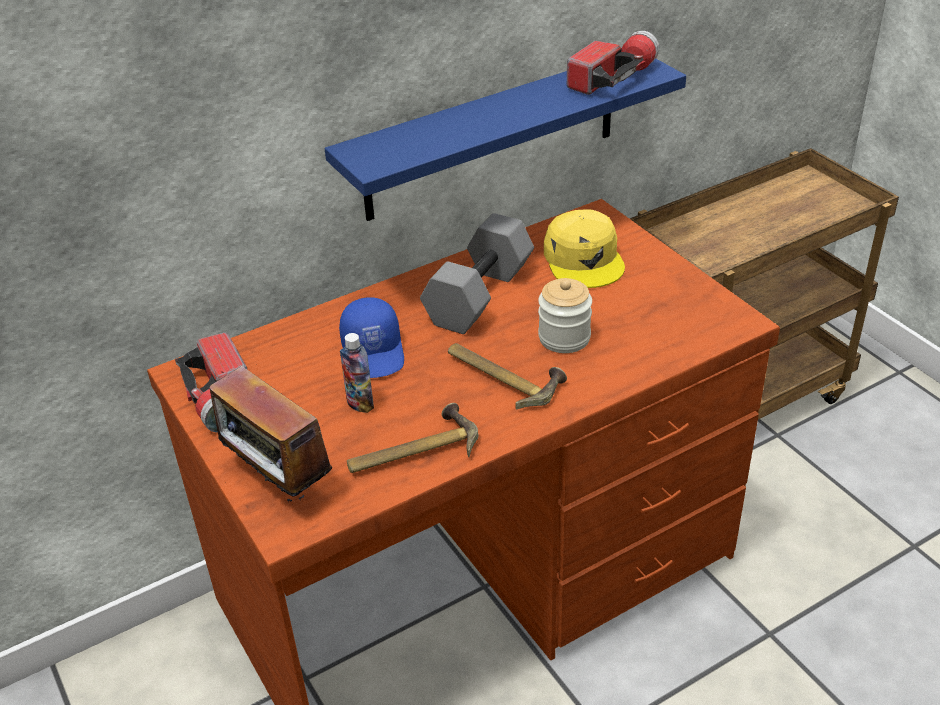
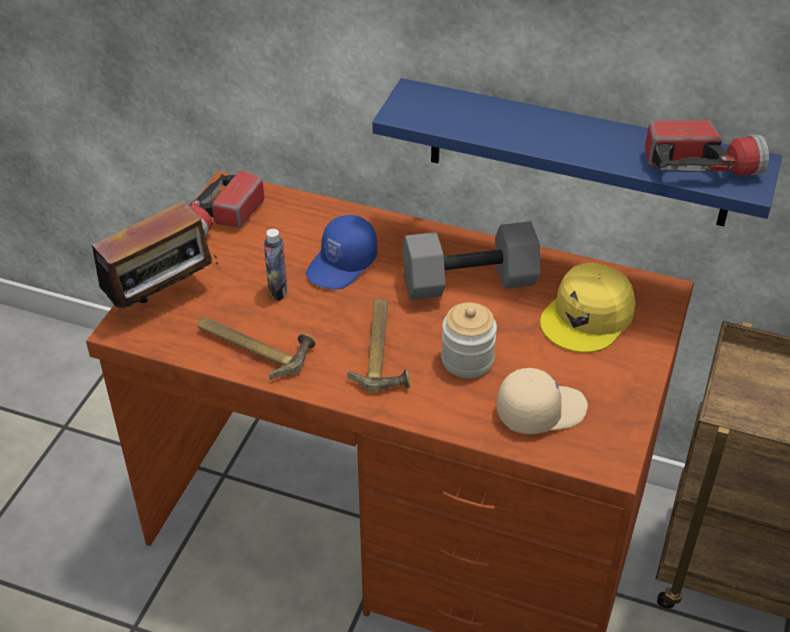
camera: 50 degrees right, 5 degrees up
(278, 483) = (163, 299): radio -> radio turned 135 degrees counterclockwise
(655, 328) = (540, 410): none -> beige cap

